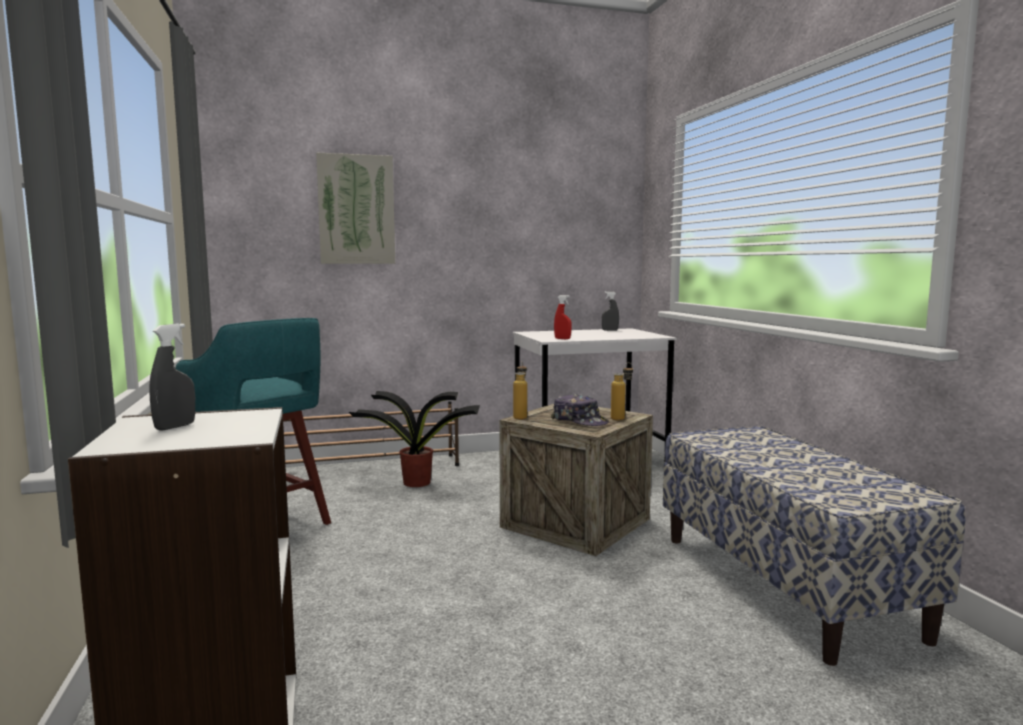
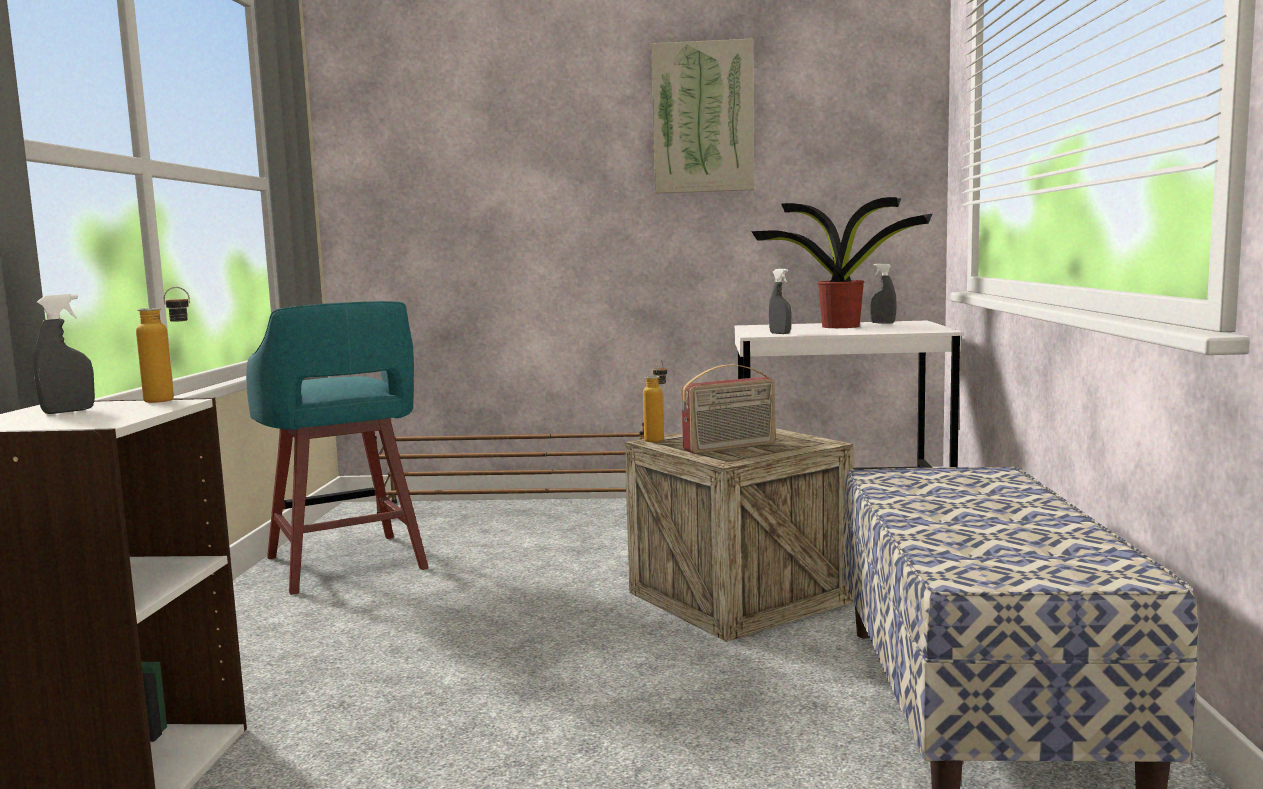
camera: 20 degrees right, 0 degrees up
(356, 210) = (516, 162): picture -> picture (703, 118)
(415, 482) = (571, 529): potted plant -> potted plant (838, 326)
(562, 339) = (780, 333): red spray bottle -> grey spray bottle
(580, 421) = (730, 447): cap -> radio
(621, 418) = (797, 446): bottle -> bottle (171, 400)

